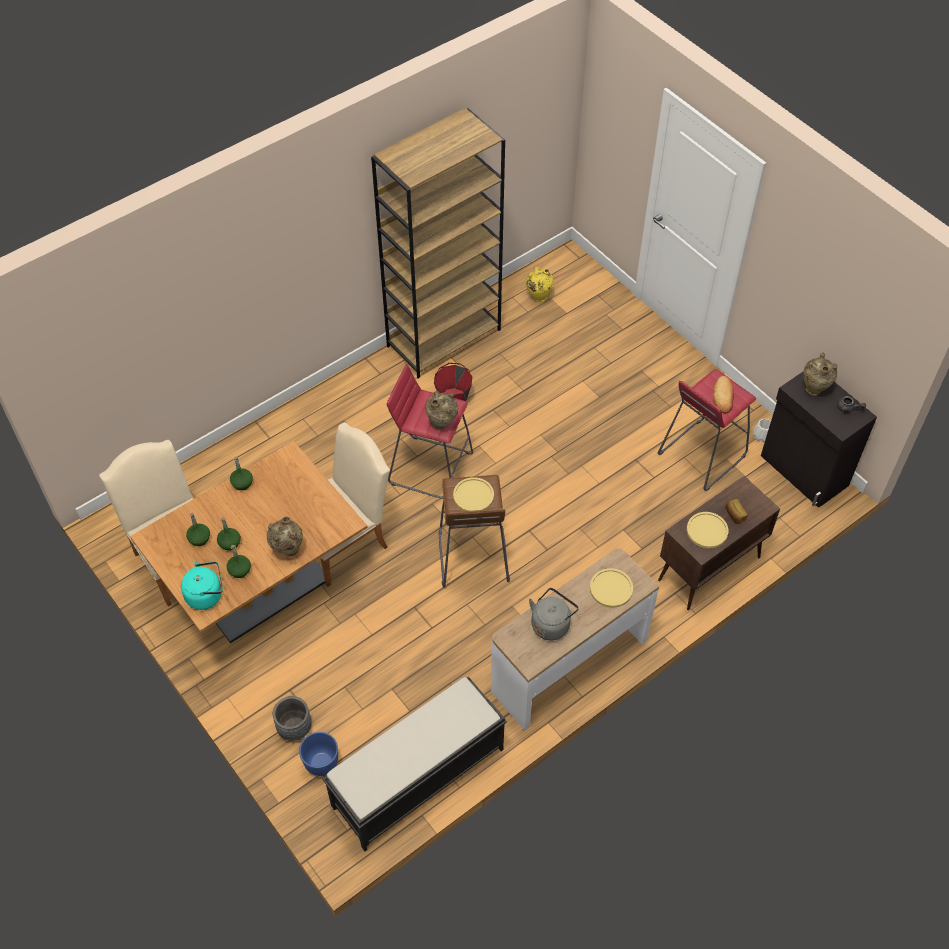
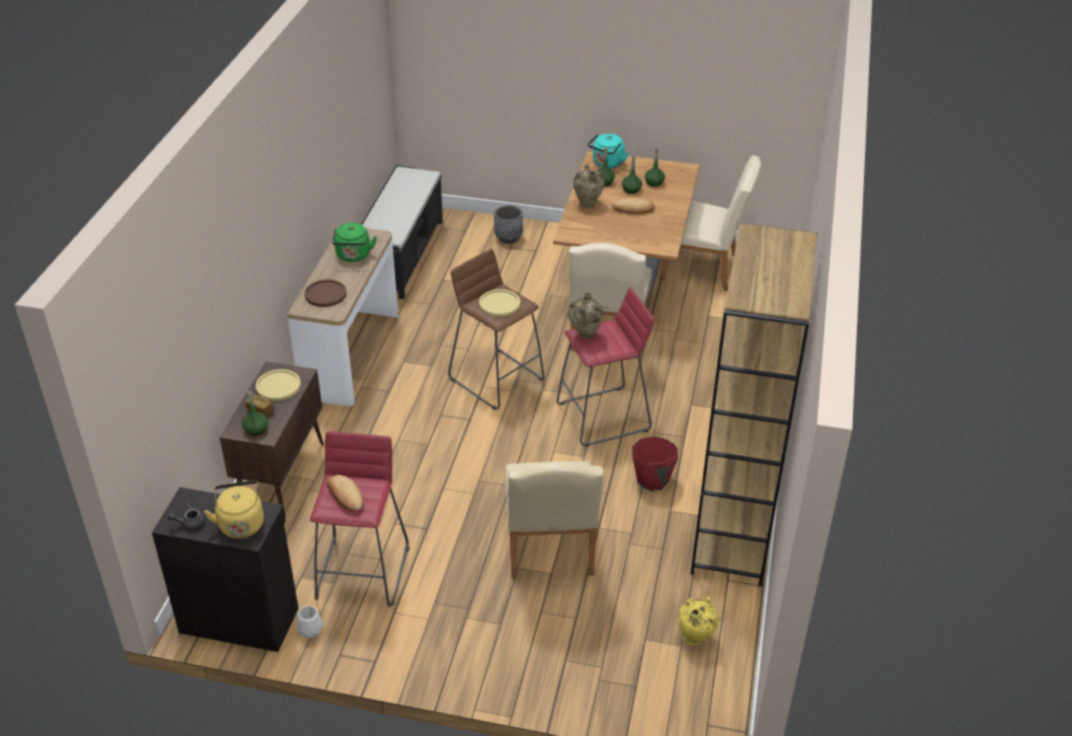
camera: 140 degrees right, 15 degrees down
(242, 483) = (673, 218): green bottle -> green bottle (256, 429)
(258, 517) = (633, 209): none -> bread
(321, 763) = (471, 233): blue planter -> none
(551, 623) = (353, 256): grey kettle -> green kettle
(569, 395) = (549, 550): none -> beige chair
(611, 588) = (325, 294): yellow plate -> brown plate
(814, 389) = (241, 523): beige vase -> yellow kettle

